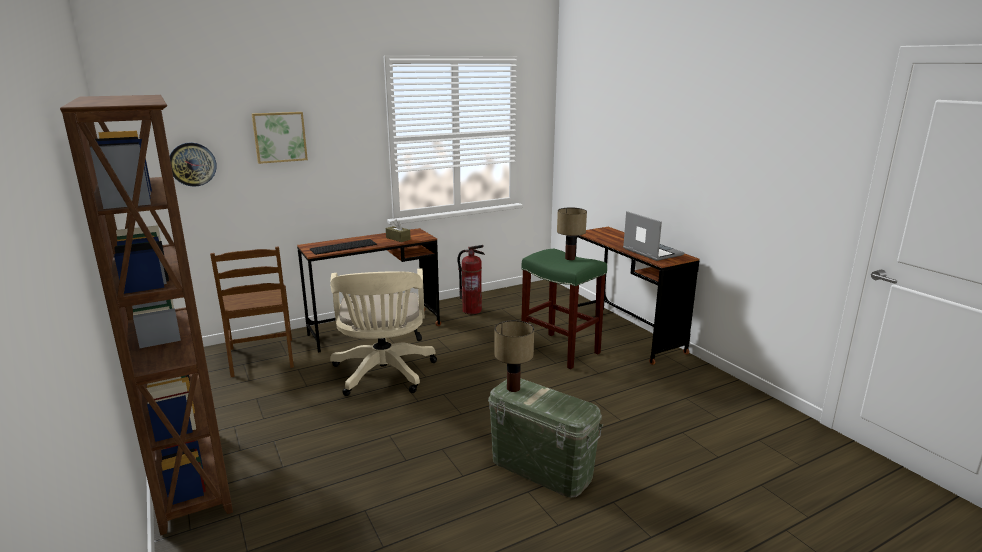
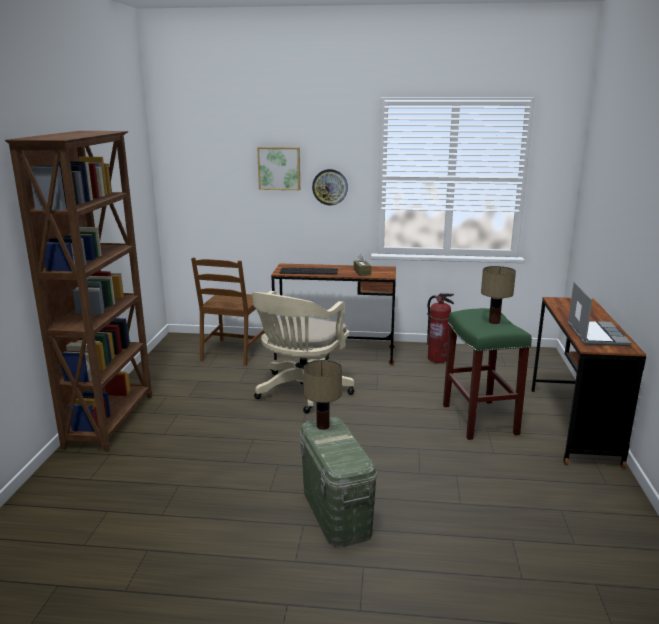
camera: 35 degrees right, 0 degrees up
(192, 164) = (210, 185): wall clock -> wall clock (330, 187)

